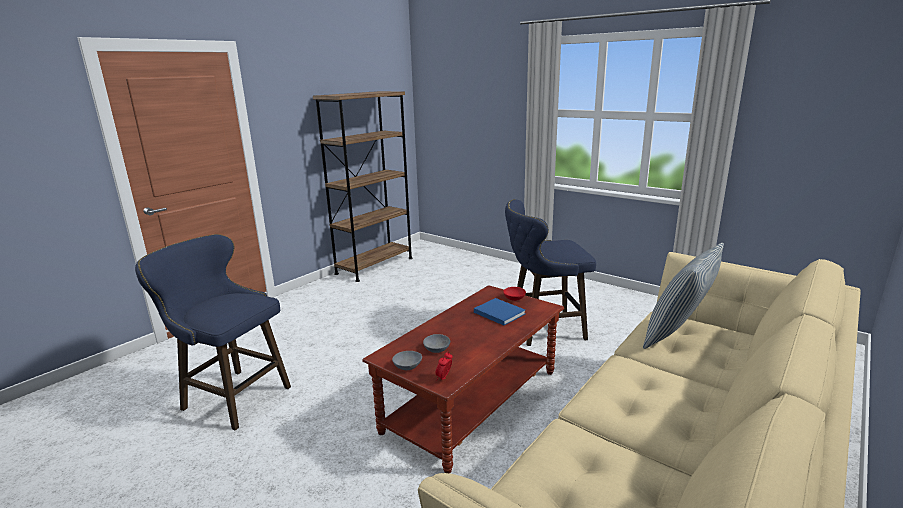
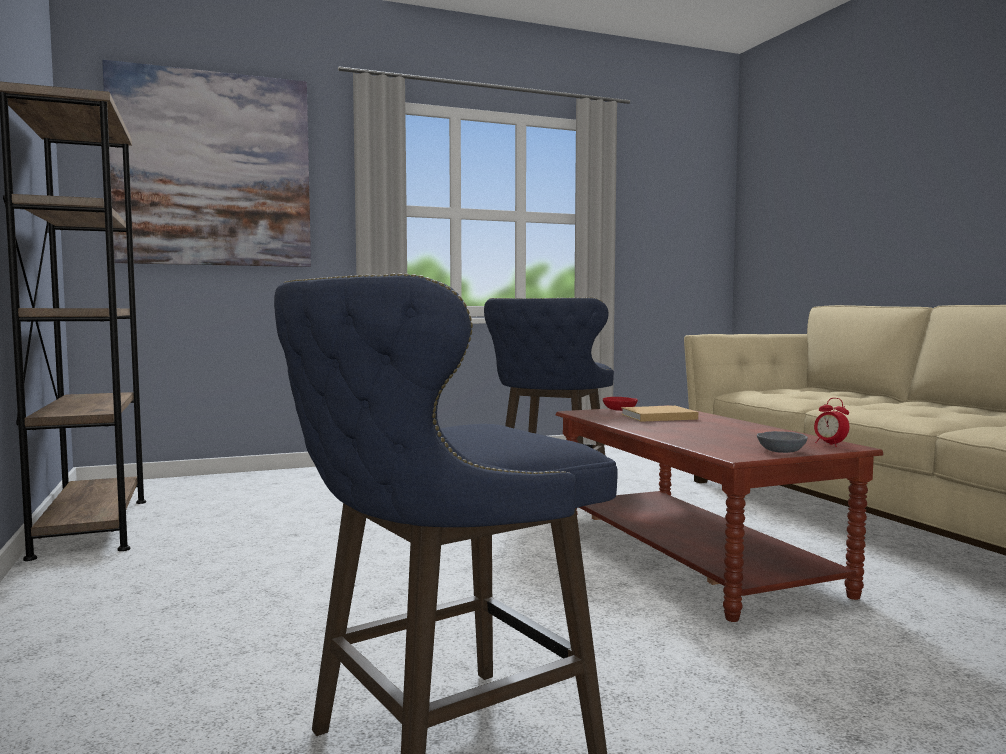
camera: 60 degrees left, 15 degrees down
(435, 348) = (737, 439): grey bowl -> none
(466, 92) = (212, 170): none -> picture
(498, 312) = (656, 417): blue book -> beige book
(678, 334) = (790, 393): pillow -> none

